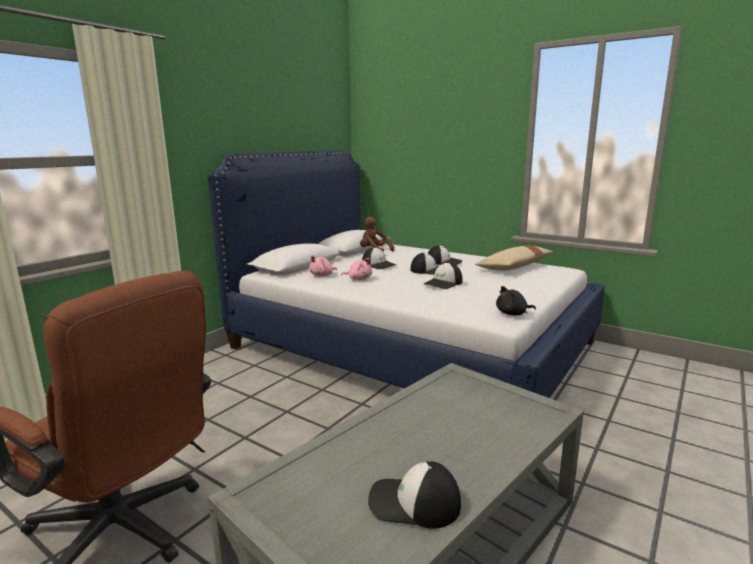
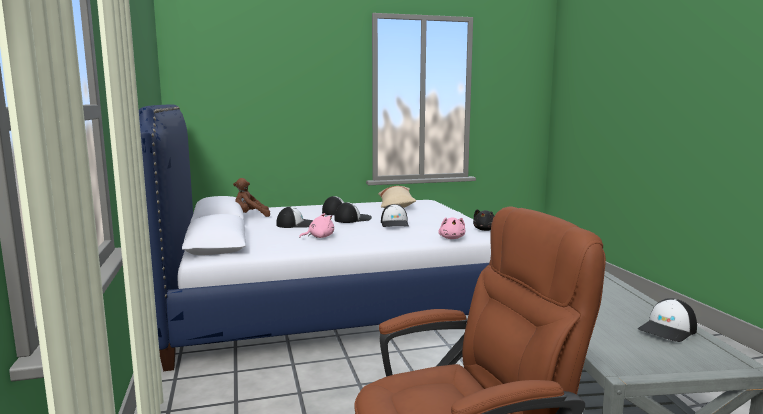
camera: 50 degrees left, 5 degrees down
(322, 275) = (278, 242): pink plush toy -> pink plush toy (452, 238)

